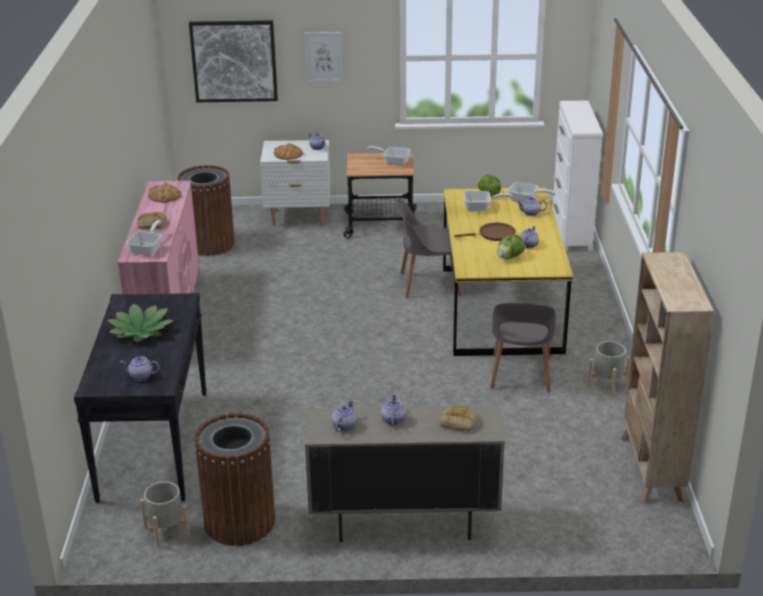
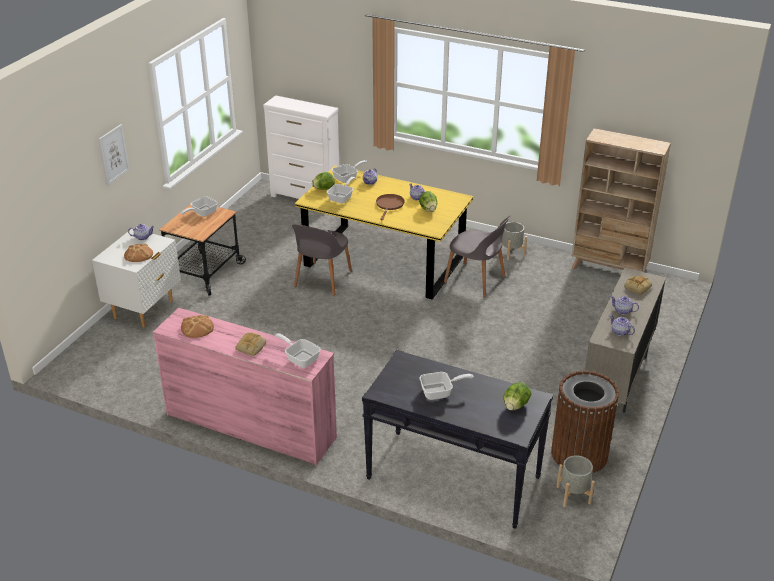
camera: 65 degrees left, 5 degrees up
(140, 331) = (440, 392): potted plant -> frying pan
(141, 377) = (515, 405): teapot -> lettuce
(209, 244) = (140, 371): brown trash can -> none
(234, 61) = (55, 197): picture -> none

